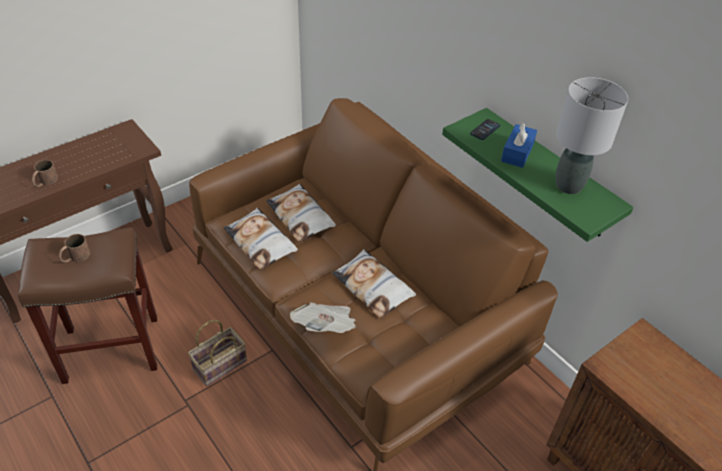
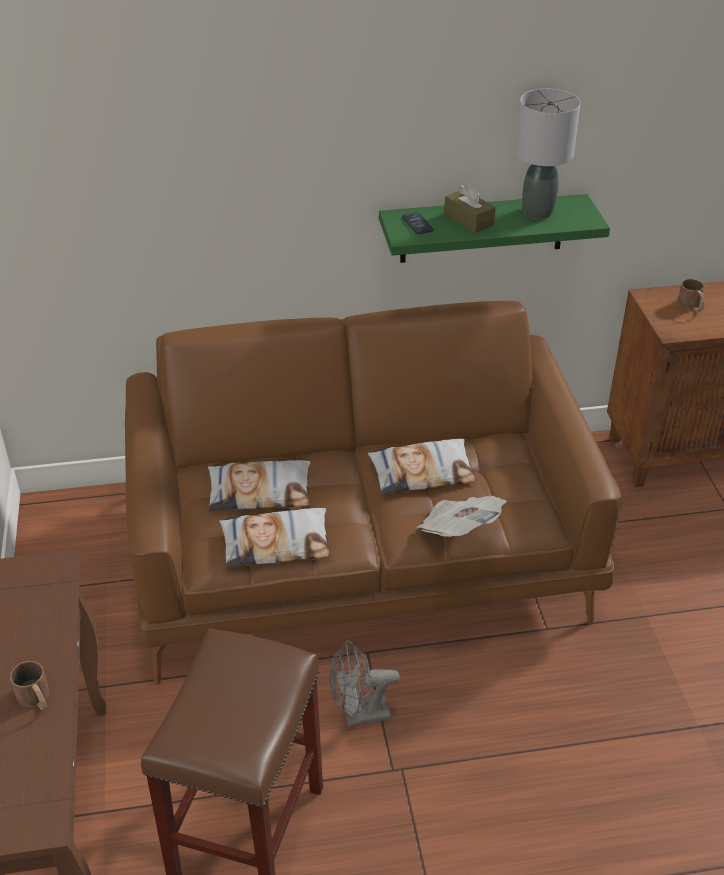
camera: 60 degrees left, 5 degrees down
(75, 257) = (232, 702): brown mug -> brown mug (691, 306)
(219, 366) = (359, 715): basket -> grey fan
(517, 153) = (468, 220): blue tissue box -> brown tissue box

